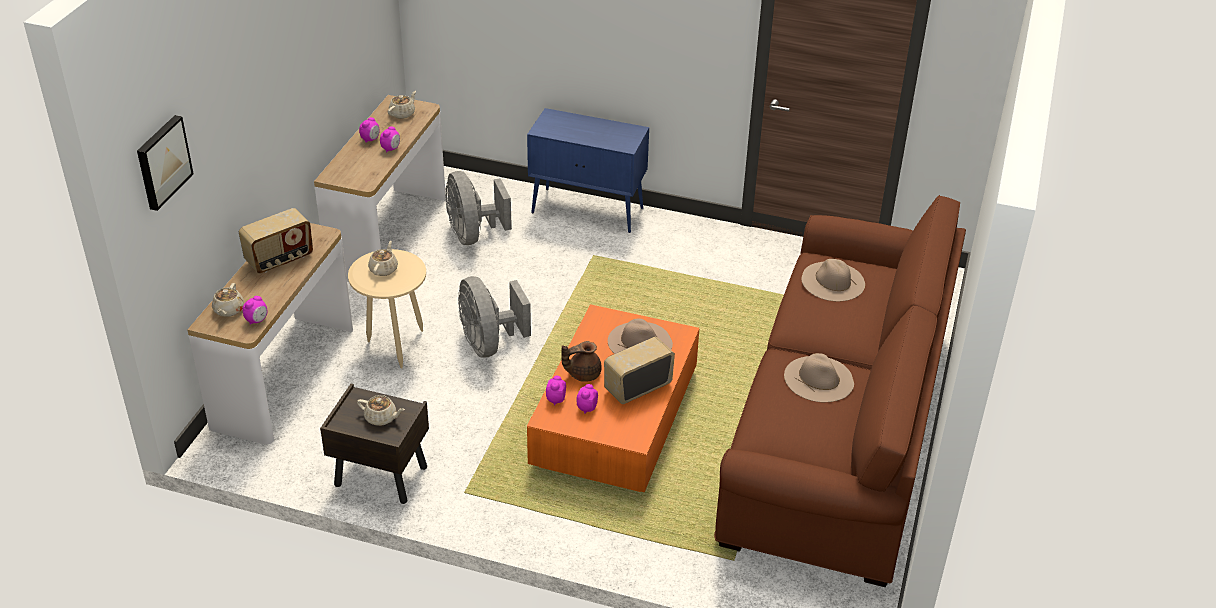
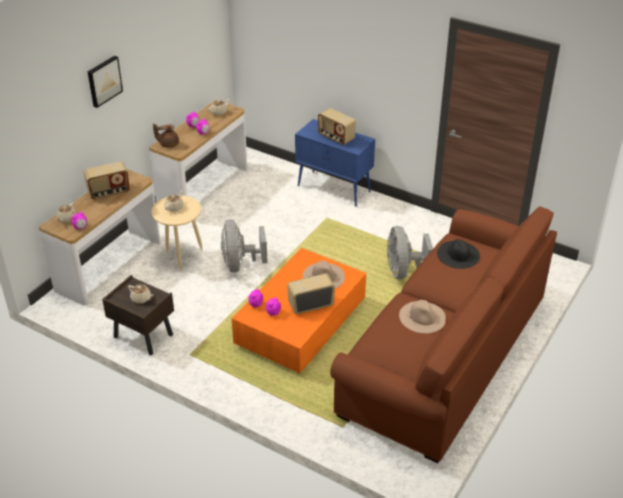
camera: 15 degrees right, 0 degrees up
(162, 162) = (25, 121): picture -> picture (104, 81)
(473, 235) = (256, 194): grey fan -> grey fan (403, 271)
(582, 374) = (279, 291): brown teapot -> brown teapot (168, 144)
(590, 132) = (336, 137): none -> radio
(832, 281) = (458, 254): beige hat -> black hat

